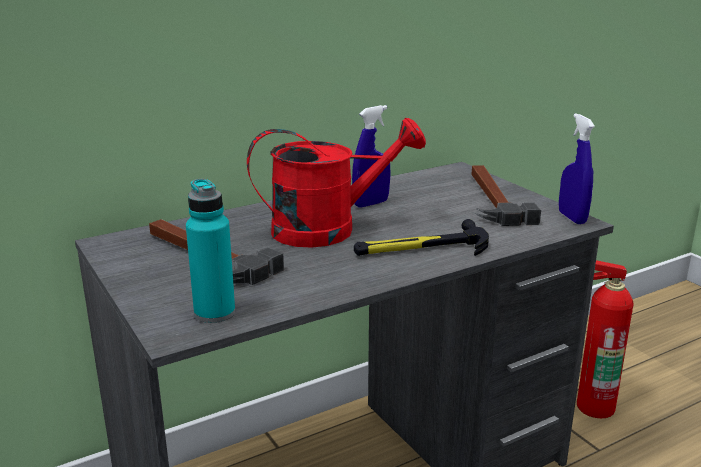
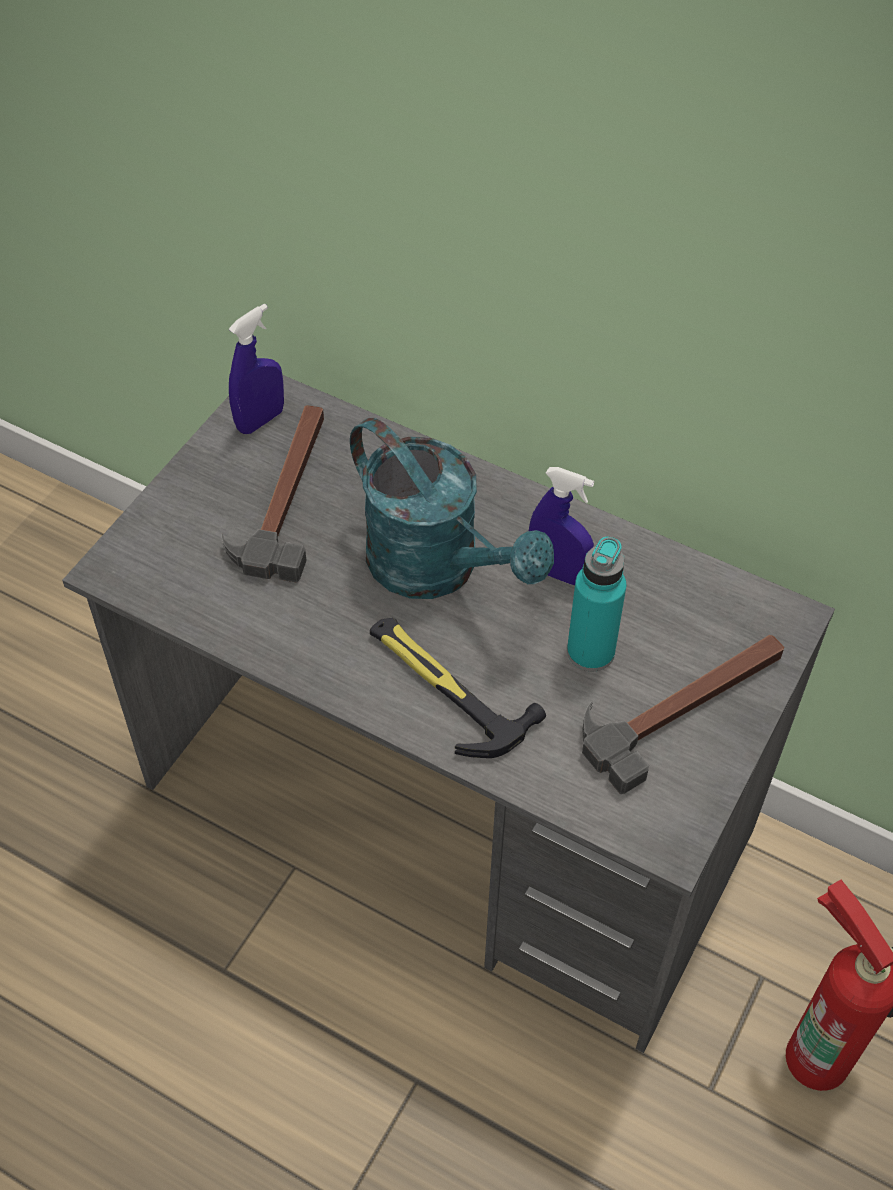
camera: 60 degrees right, 30 degrees up
(214, 313) = (167, 577): turquoise bottle -> turquoise bottle (590, 652)
(329, 229) = (438, 568): red watering can -> turquoise watering can
(572, 218) = (679, 830): blue spray bottle -> blue spray bottle (260, 420)

